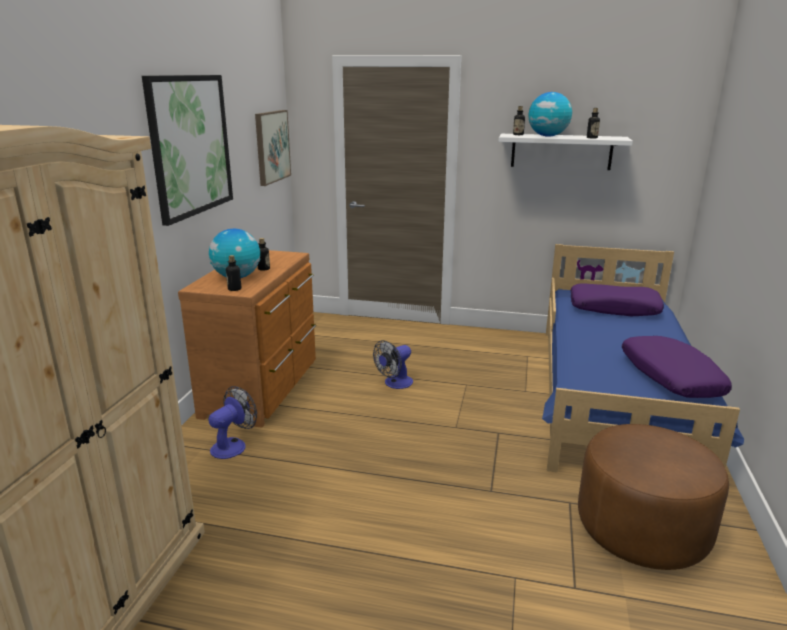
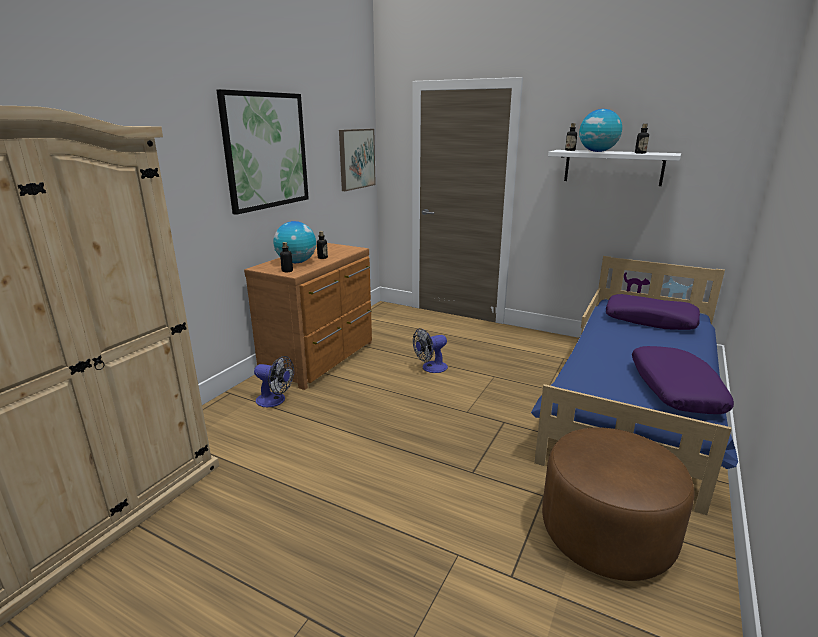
camera: 15 degrees right, 0 degrees up
(233, 445) = (275, 401): fan -> fan turned 60 degrees clockwise

